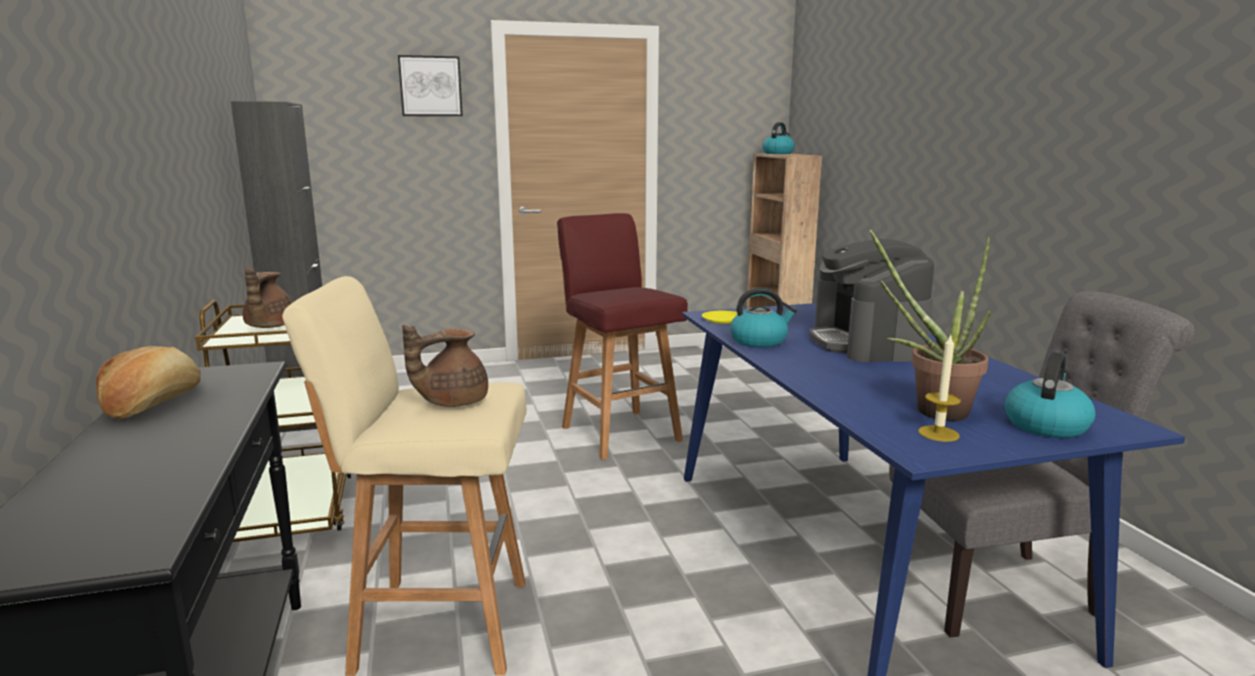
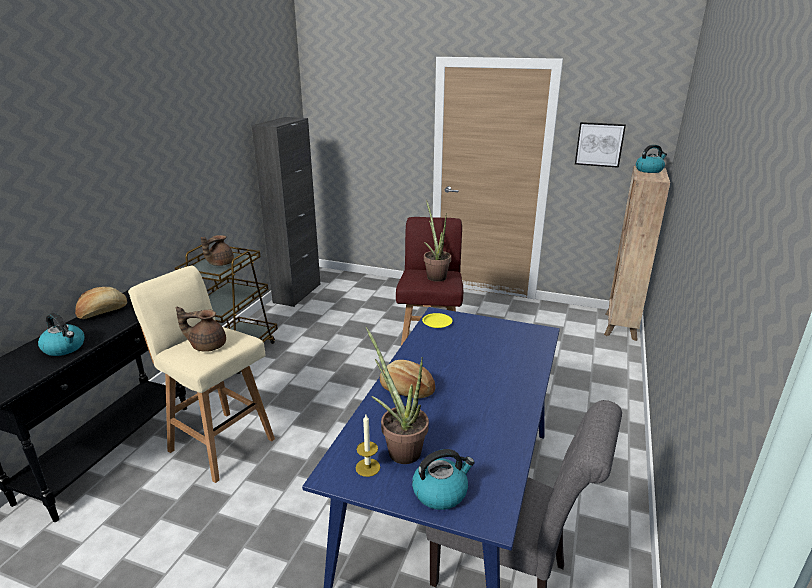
camera: 35 degrees right, 10 degrees up
(430, 86) = (395, 102): picture -> picture (599, 144)
(631, 289) = (435, 275): none -> potted plant
(759, 341) = (421, 350): kettle -> kettle (65, 348)
(822, 371) = (406, 390): none -> bread
(867, 343) = (482, 376): coffee machine -> none

